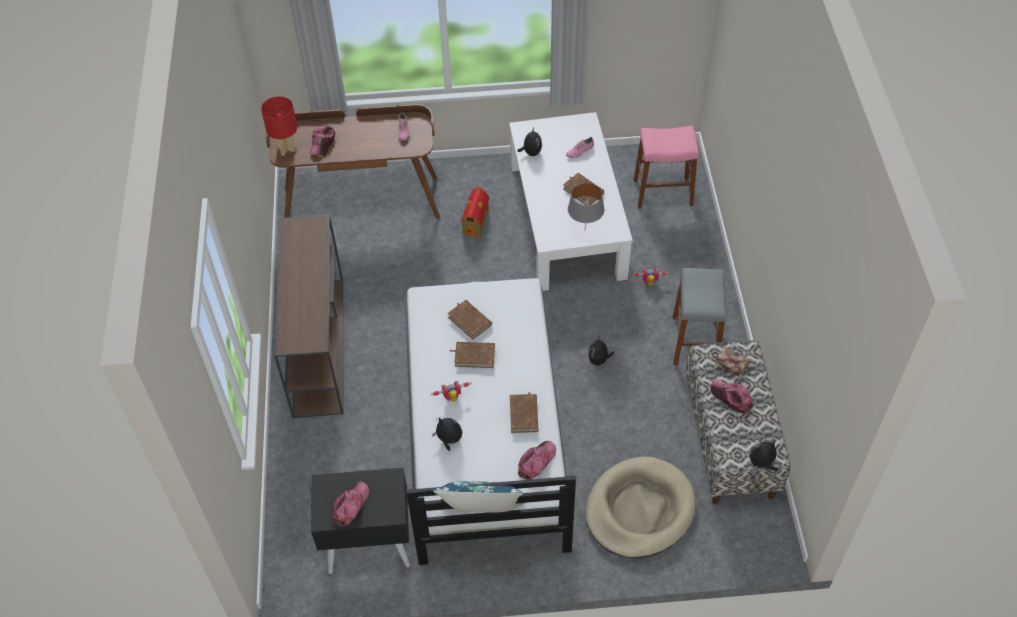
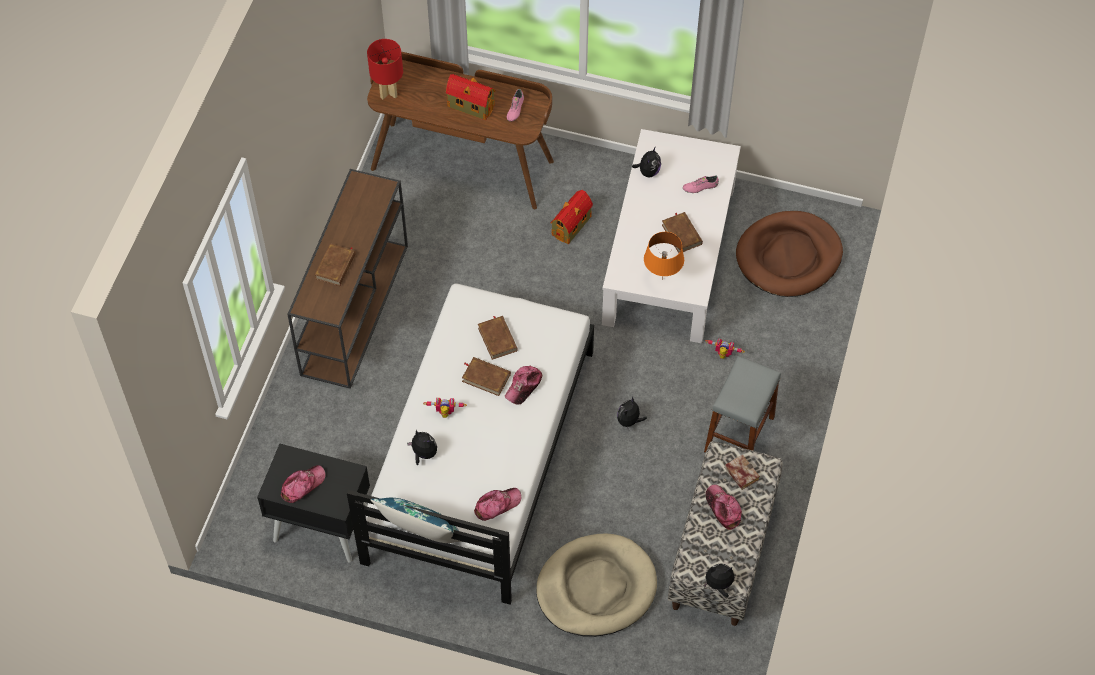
camera: 20 degrees right, 5 degrees up
(322, 143) = (427, 97): cap -> cap (524, 386)
(363, 139) = (470, 105): none -> toy house
(524, 415) = (507, 454): brown book -> brown book (336, 266)
(585, 231) = (662, 280): grey table lamp -> orange table lamp
(663, 192) = (788, 257): pink stool -> brown dog bed

